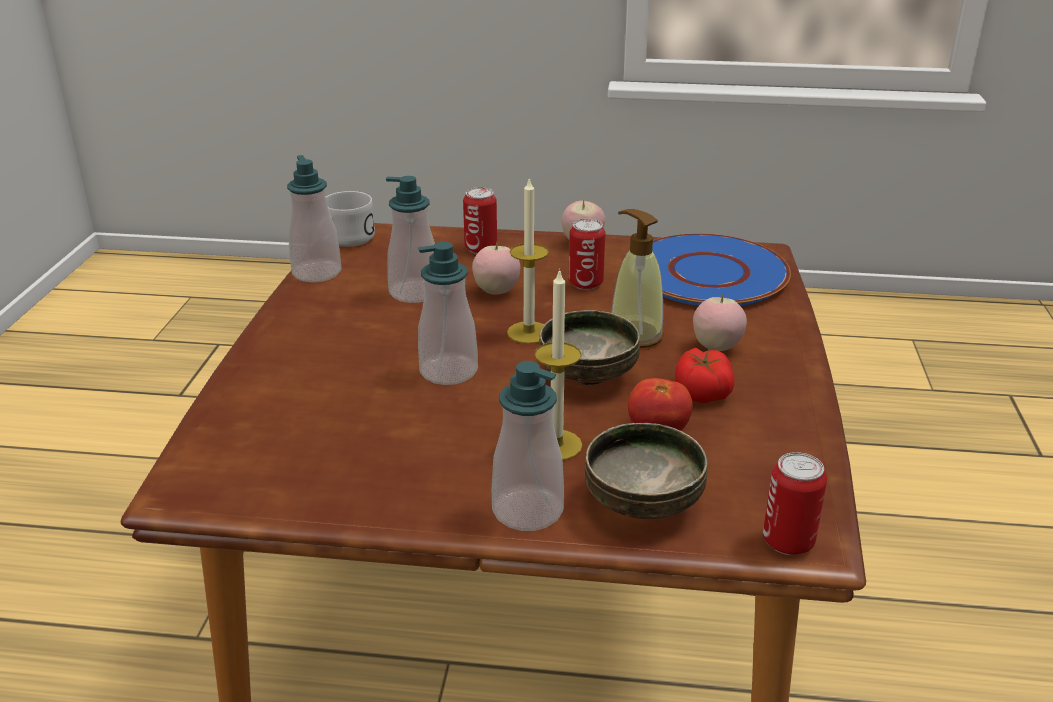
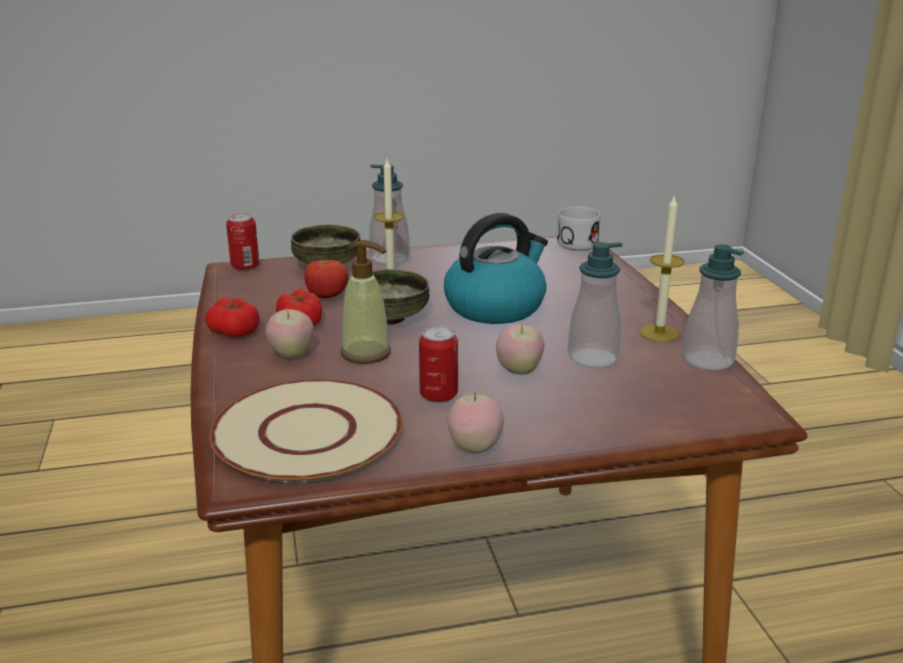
camera: 160 degrees right, 5 degrees down
(343, 241) = (743, 399): white mug -> white mug (578, 242)
(448, 371) = (495, 306): soap dispenser -> kettle
(481, 248) = (586, 418): can -> none
(529, 332) = (459, 341): candle -> candle (659, 333)
(708, 273) = (308, 433): blue plate -> beige plate
(786, 393) = (234, 331): none -> tomato

